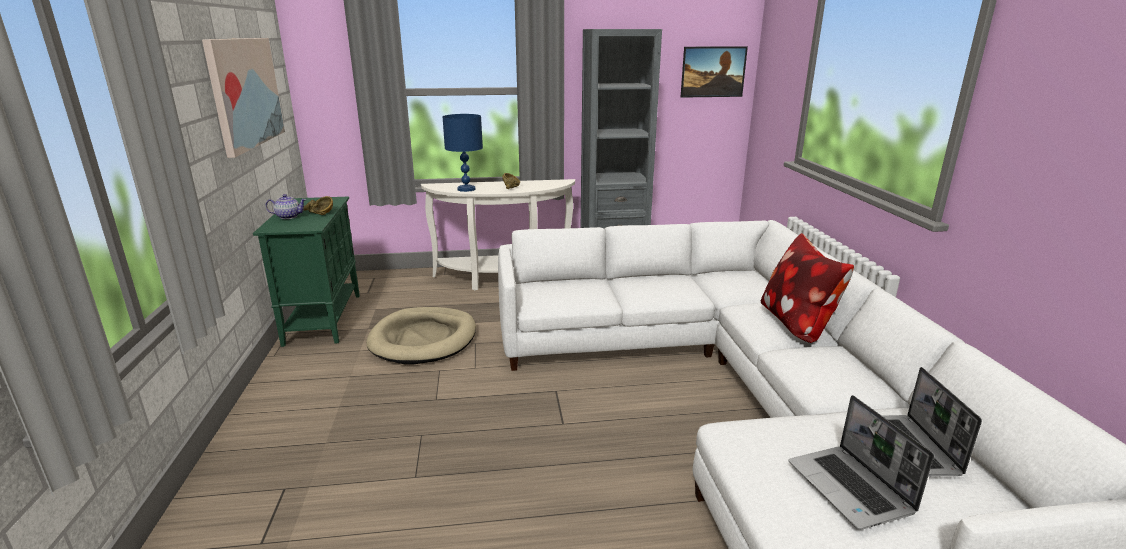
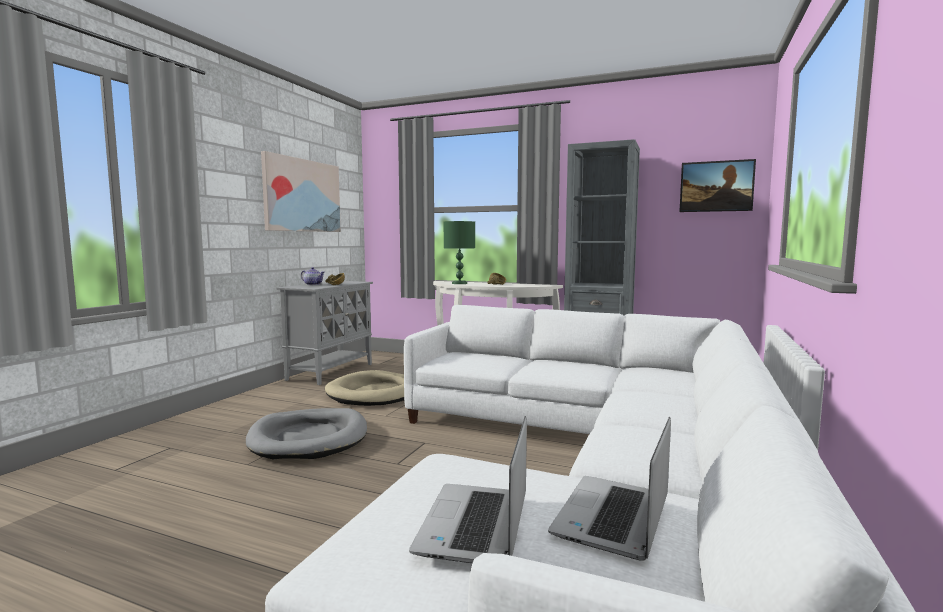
camera: 30 degrees right, 15 degrees down
(323, 318) = (331, 371): green cabinet -> grey cabinet
(435, 422) = (309, 438): none -> grey dog bed
(466, 189) = (459, 283): blue table lamp -> green table lamp
(797, 324) = (671, 410): pillow -> none

